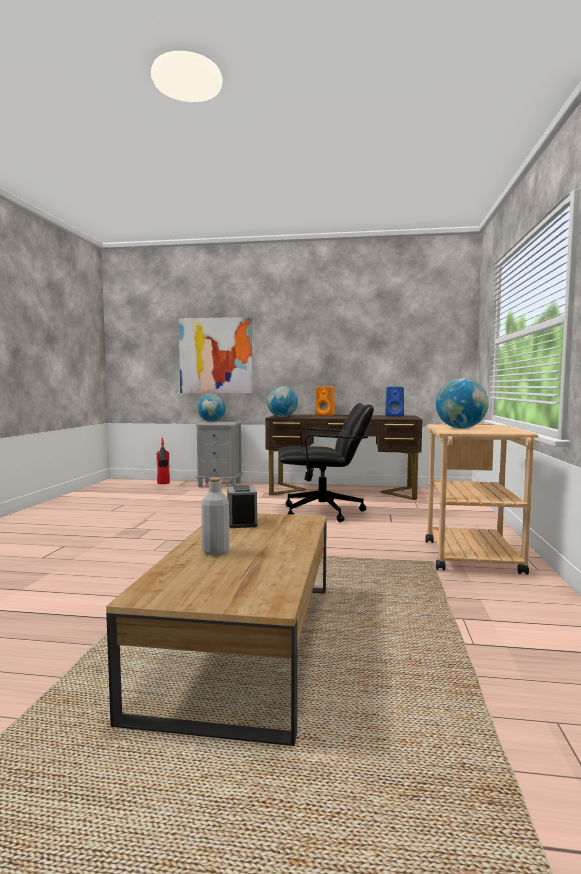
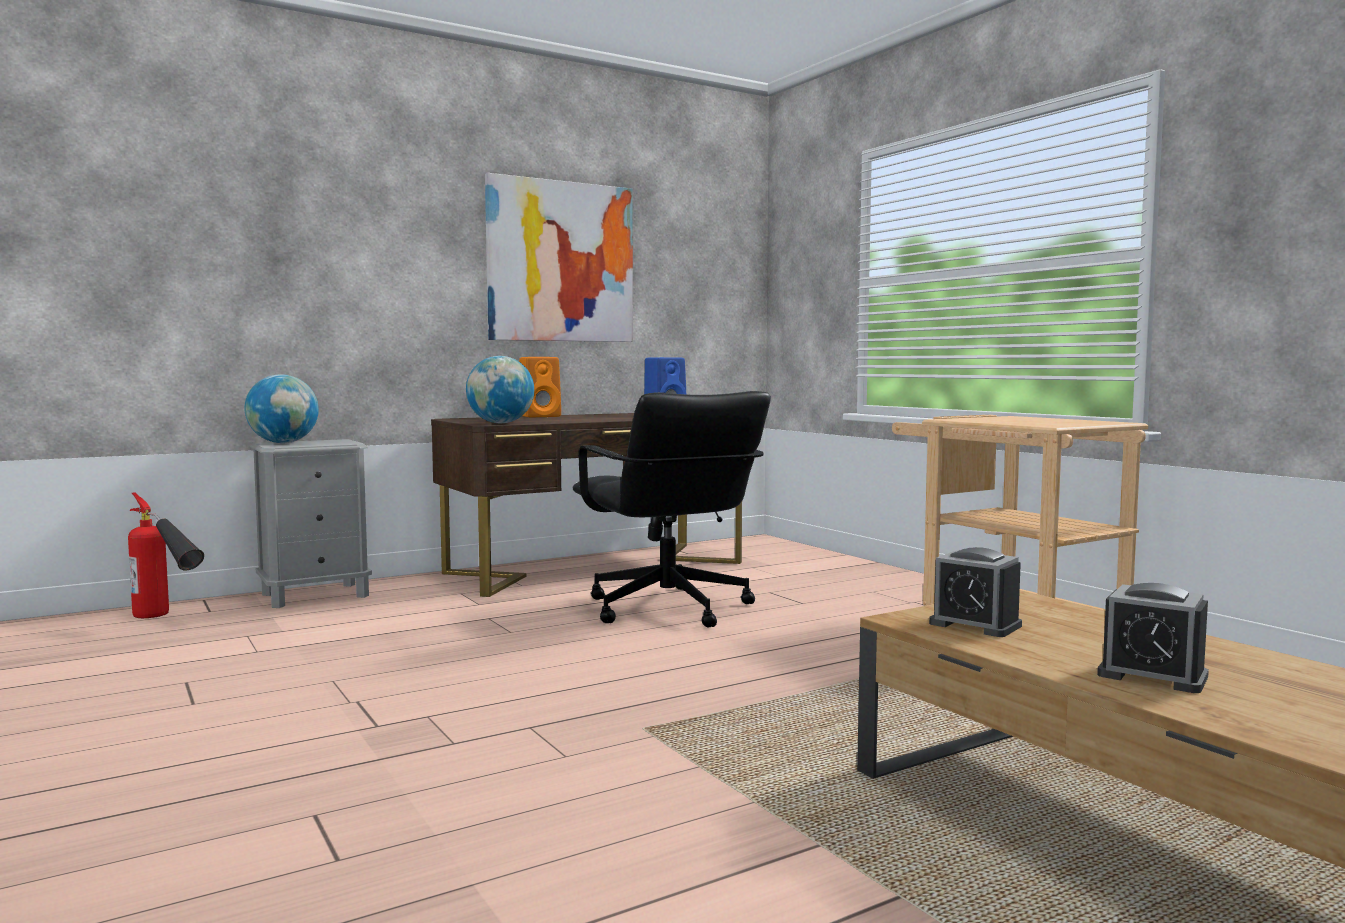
camera: 40 degrees left, 0 degrees up
(215, 552) = (1152, 676): grey bottle -> alarm clock
(216, 355) = (273, 280): picture -> picture (560, 262)
(324, 512) = (668, 609): black office chair -> black office chair turned 105 degrees clockwise
(461, 428) = (1023, 422): globe -> none

